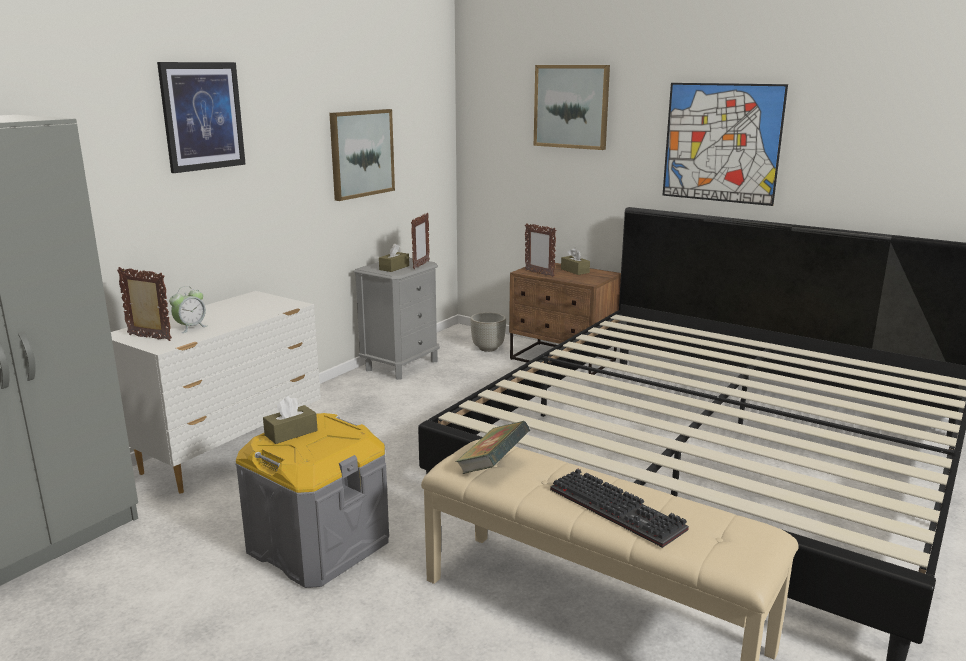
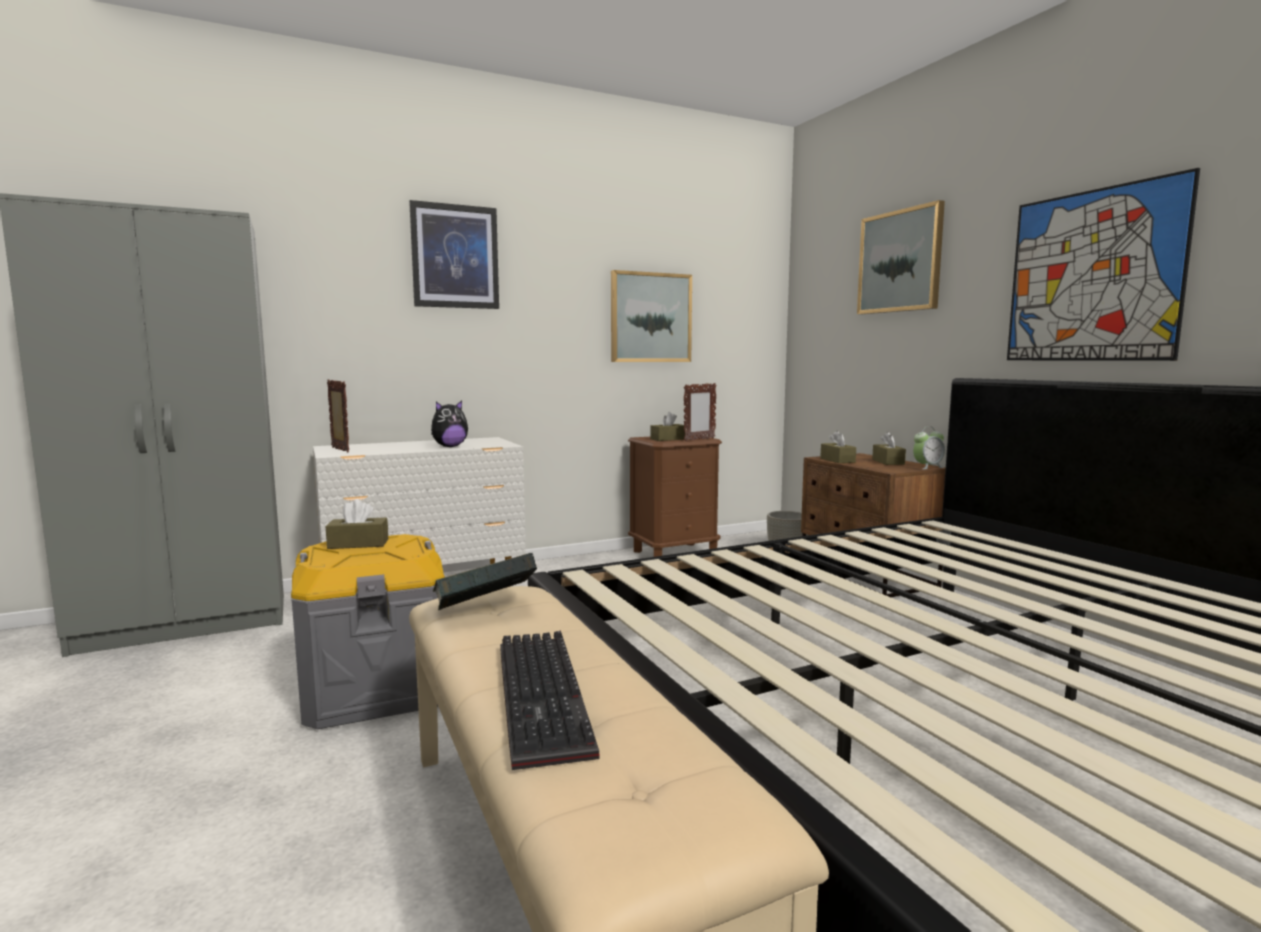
camera: 30 degrees right, 10 degrees down
(190, 328) = (385, 448): alarm clock -> alarm clock (927, 467)
(248, 315) = (449, 447): none -> plush toy
(401, 365) = (675, 553): grey nightstand -> brown nightstand
(539, 273) = (837, 460): picture frame -> brown tissue box

